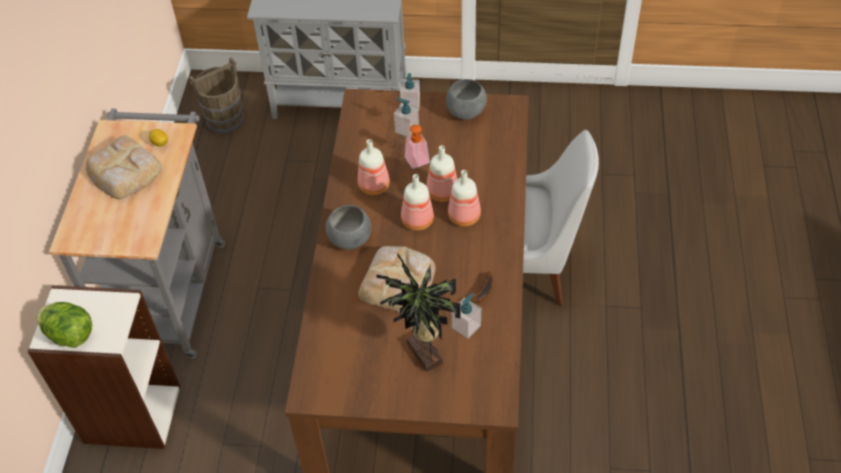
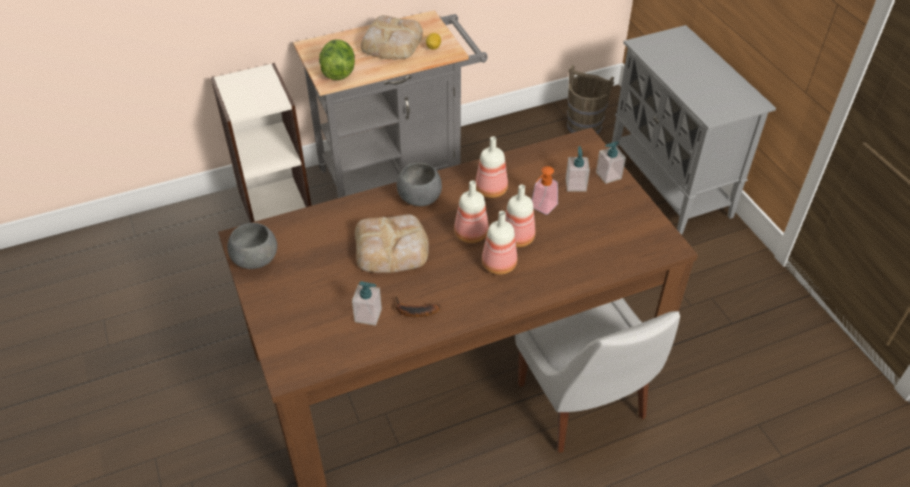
camera: 60 degrees right, 5 degrees down
(70, 335) = (234, 90): lettuce -> lettuce (338, 73)
(423, 355) = (319, 296): potted plant -> none
(466, 112) = (633, 217): grey bowl -> grey bowl (255, 261)

